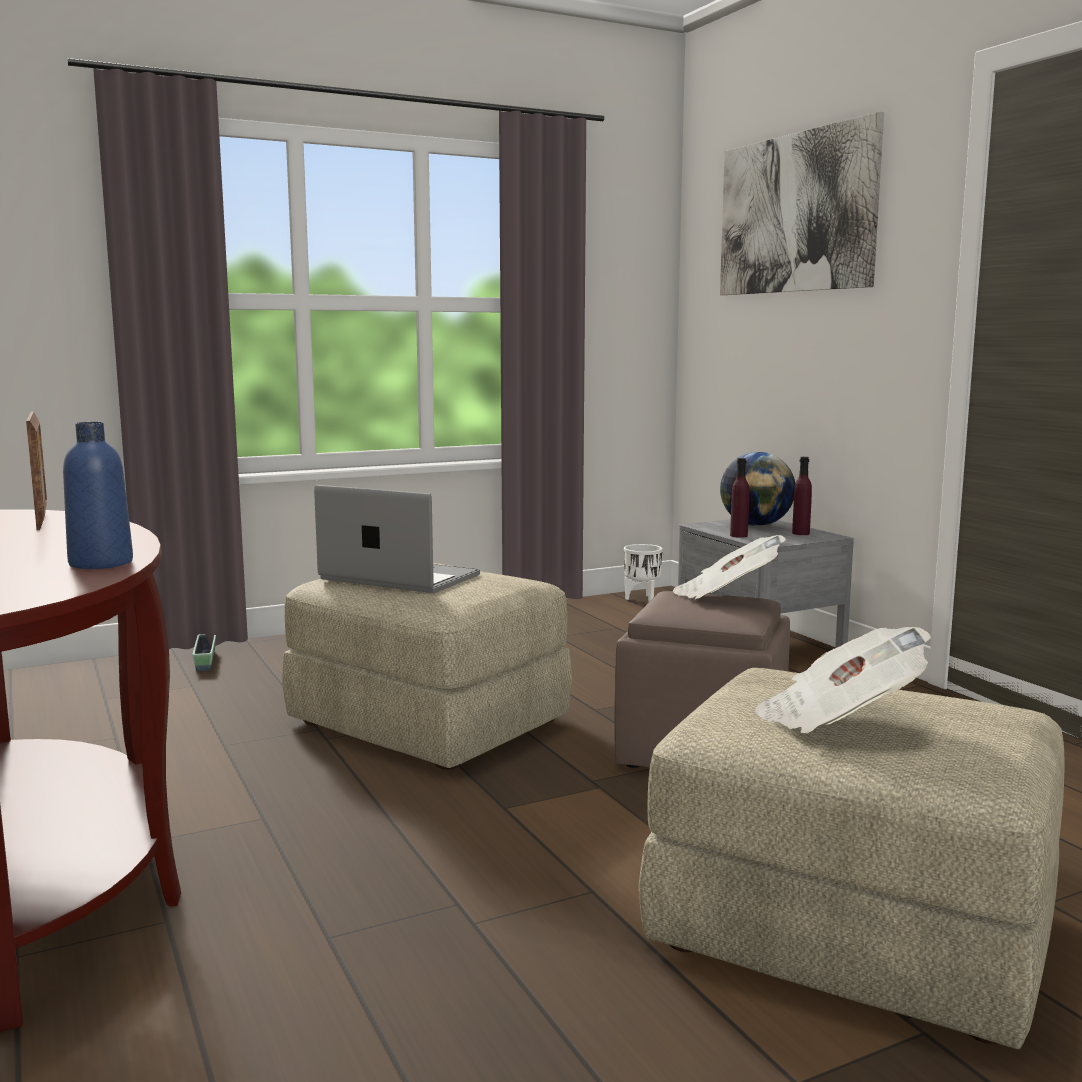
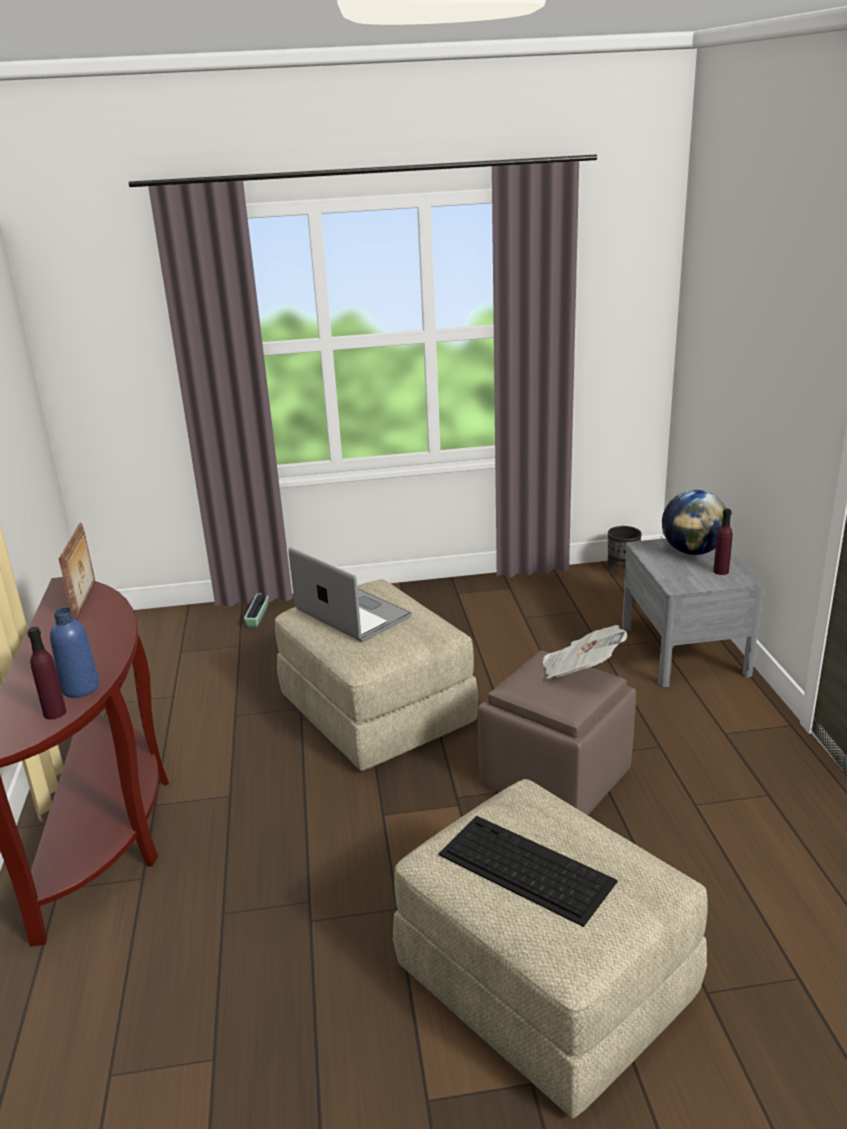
camera: 20 degrees right, 15 degrees up
(642, 599) = (623, 573): white planter -> black planter
(738, 535) = (662, 570): purple bottle -> purple bottle (55, 713)
(795, 213) = (754, 272): picture -> none
(838, 720) = (524, 867): newspaper -> keyboard

